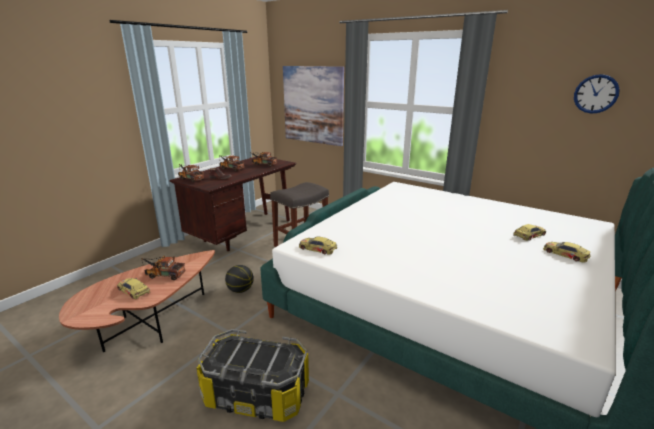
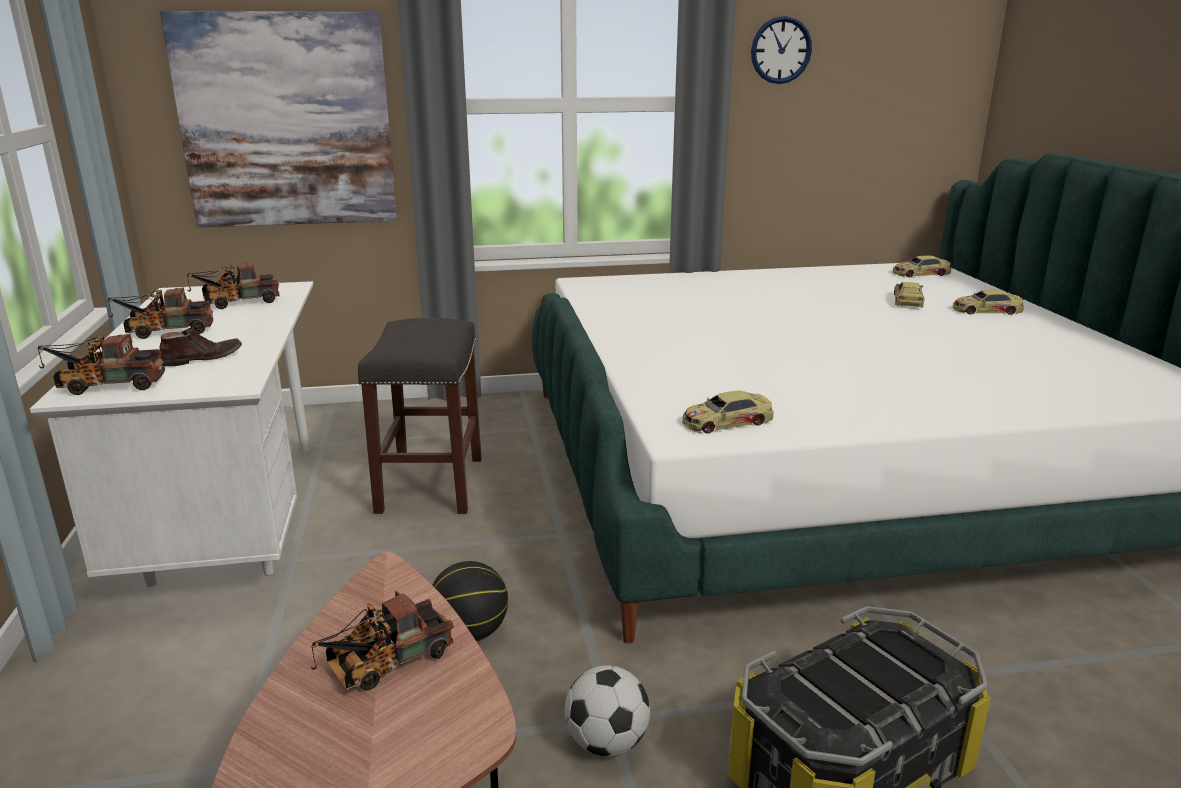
camera: 45 degrees left, 0 degrees up
(133, 291) = (387, 743): toy car -> toy car (920, 274)
(219, 337) = (606, 743): none -> football
(243, 233) = (233, 519): brown desk -> white desk
(596, 94) = (889, 56): wall clock -> wall clock (781, 50)

